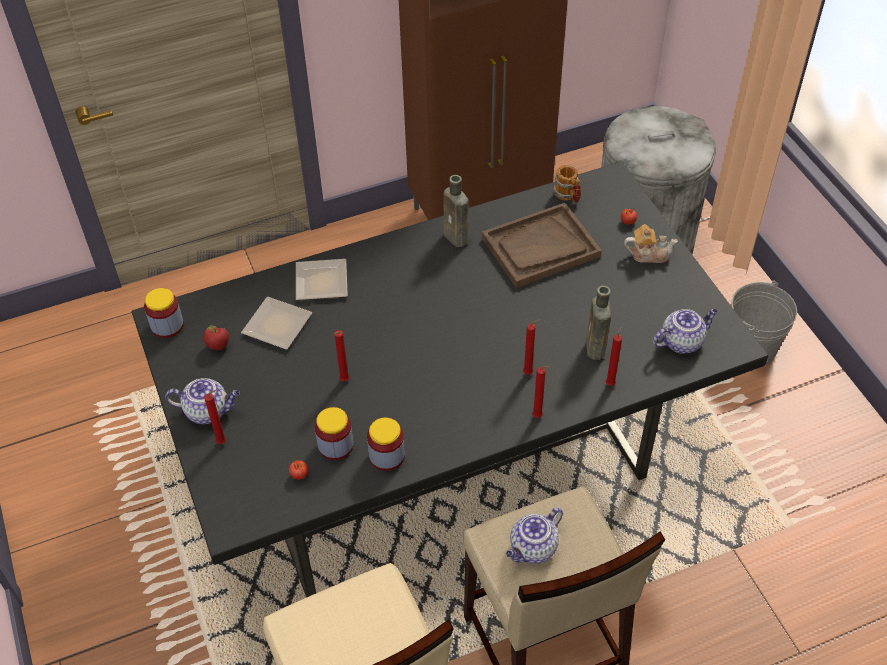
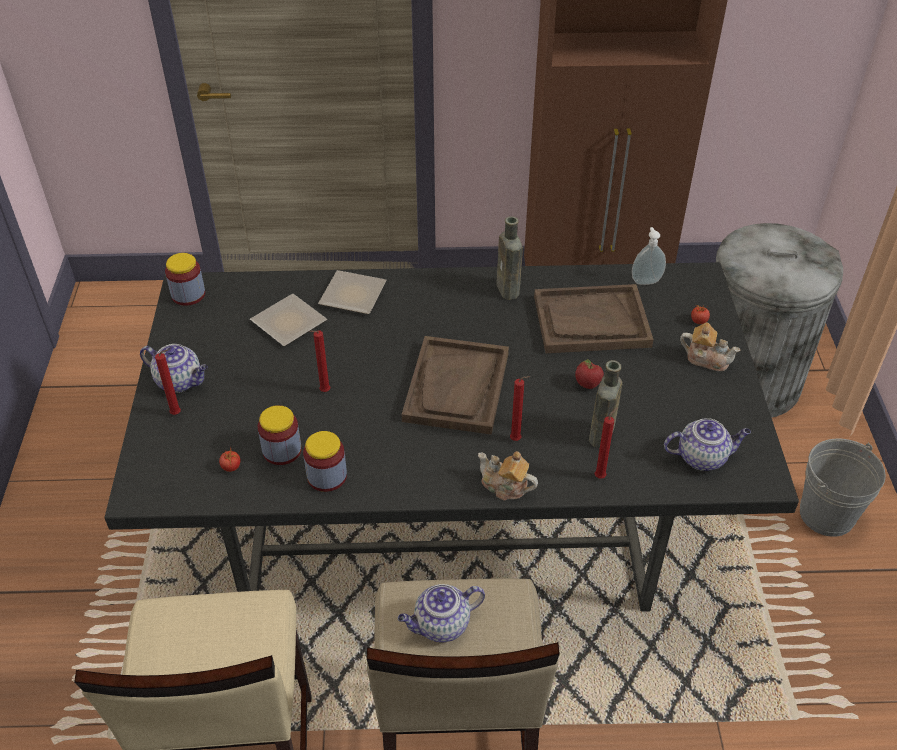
camera: 20 degrees right, 5 degrees down
(218, 346) = (223, 326): apple -> apple (587, 385)
(456, 341) = (457, 387): none -> brown tray
(539, 416) = (505, 486): red candle -> teapot
(568, 196) = (645, 280): mug -> soap dispenser

